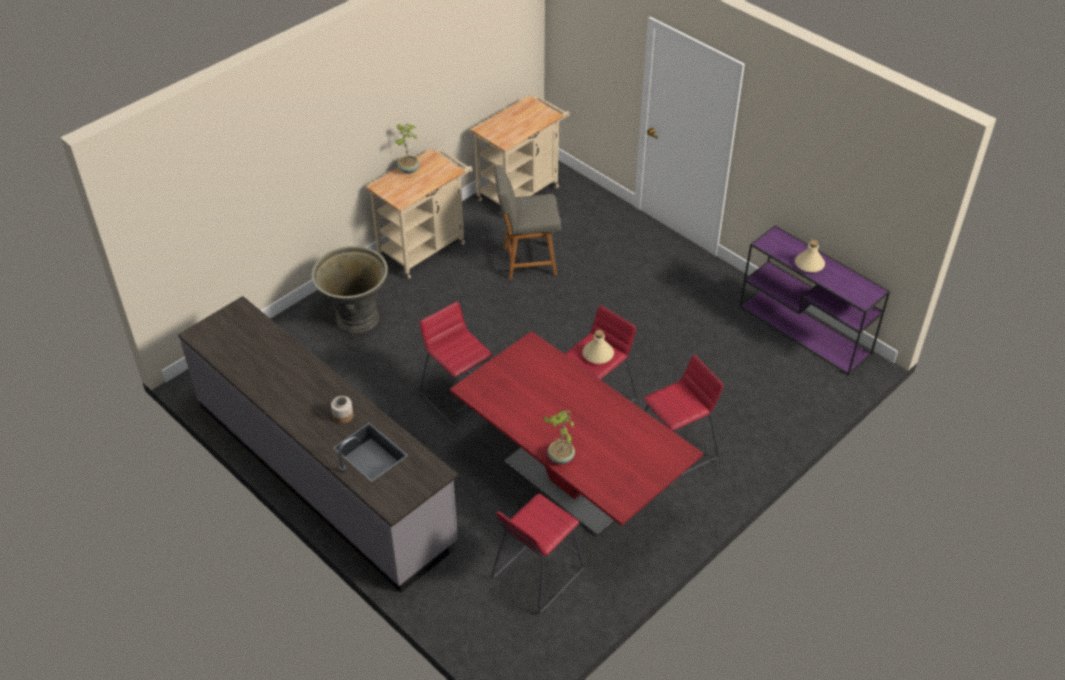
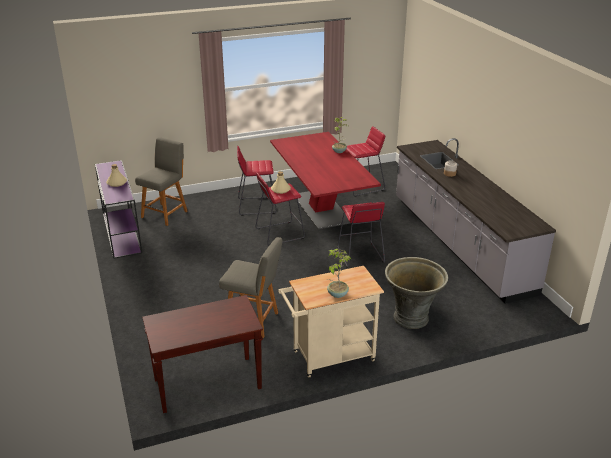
camera: 155 degrees left, 15 degrees down
(521, 191) = (207, 385): beige cart -> brown console table
(789, 385) = (165, 213): none -> grey chair

